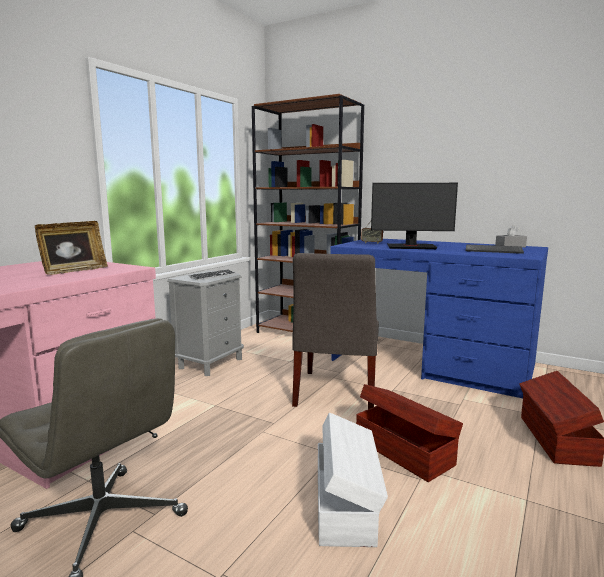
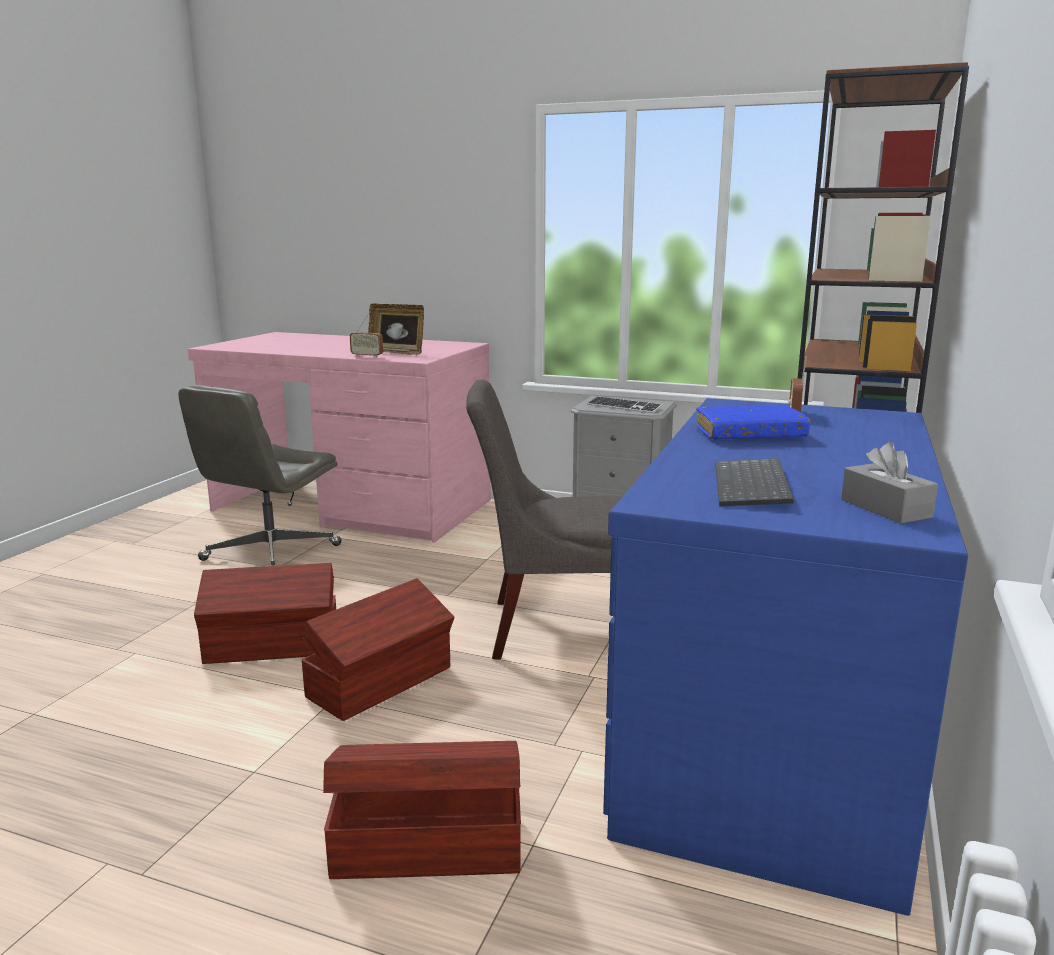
camera: 80 degrees right, 5 degrees up
(81, 276) = (367, 356): none -> radio
(346, 503) = (273, 646): white storage box -> brown storage box
(411, 247) = (750, 434): monitor -> blue book

